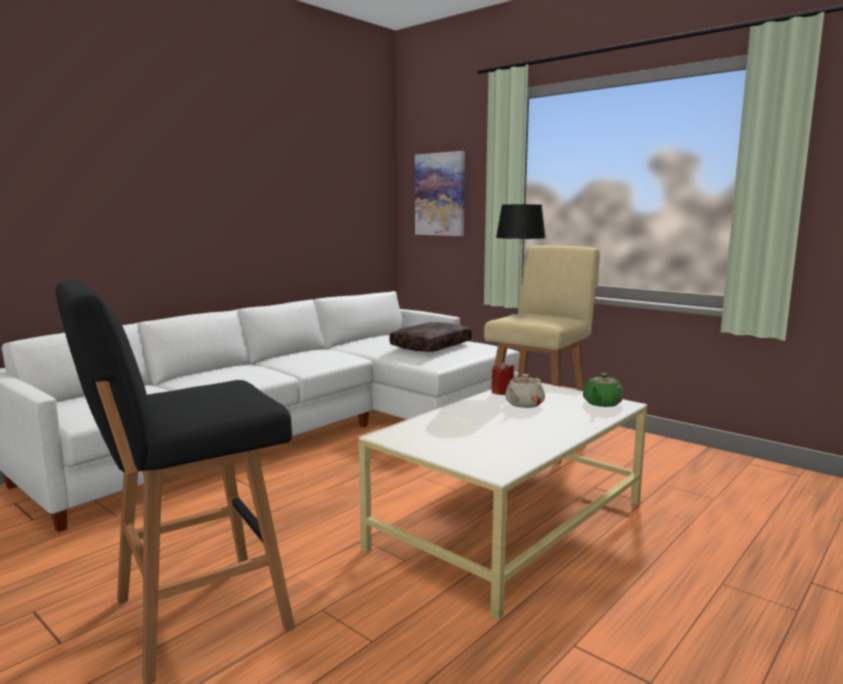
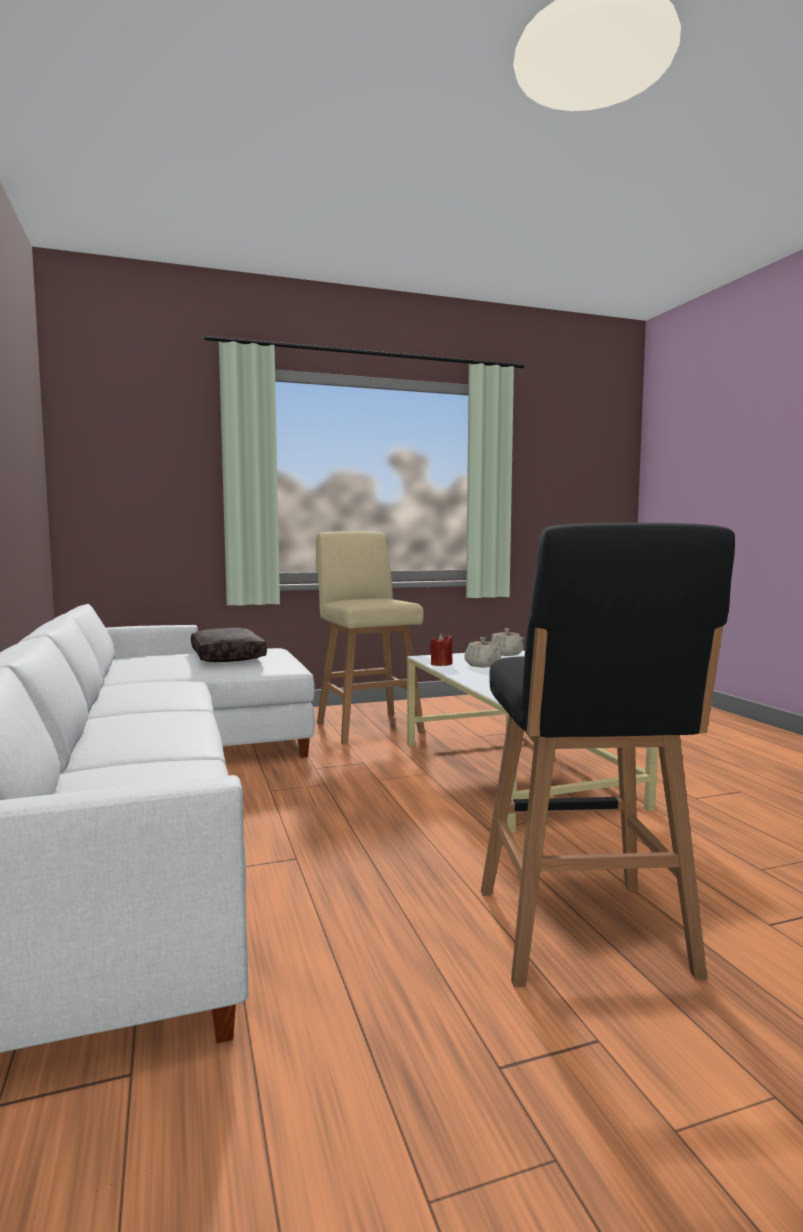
camera: 60 degrees left, 5 degrees down
(440, 194) = (134, 476): picture -> none
(518, 315) = (357, 600): table lamp -> none
(602, 403) = (507, 654): green teapot -> beige teapot

